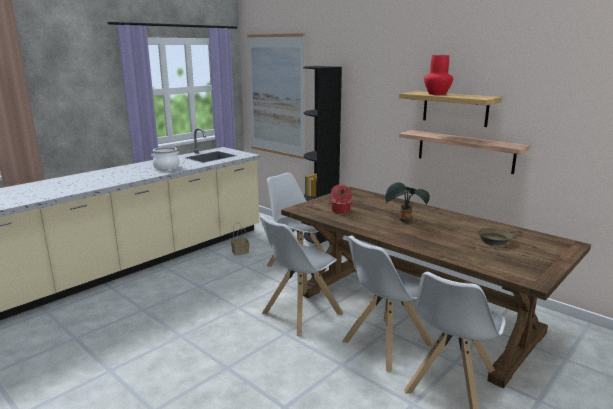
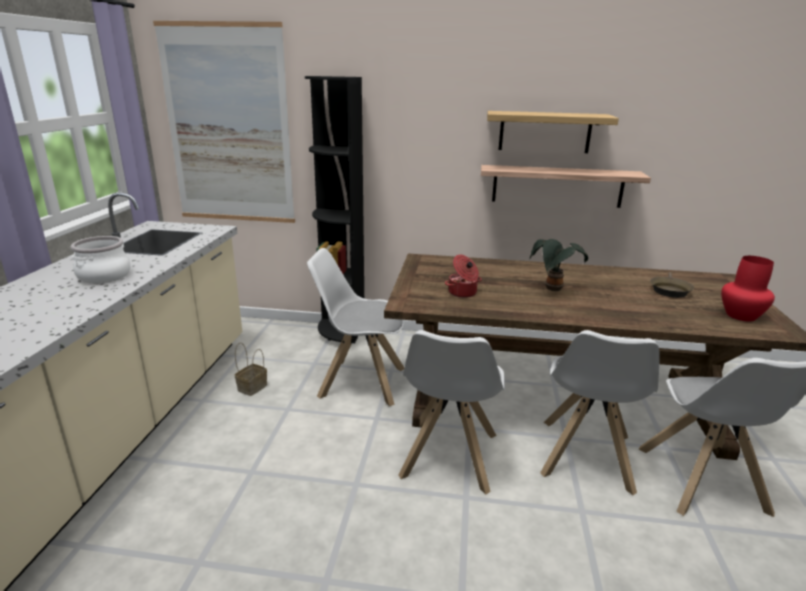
camera: 35 degrees left, 5 degrees up
(436, 94) = (533, 113): red vase -> red vase (740, 316)

